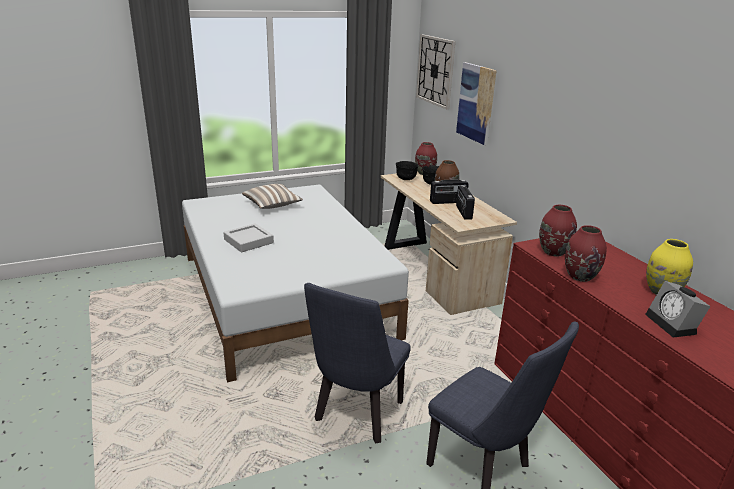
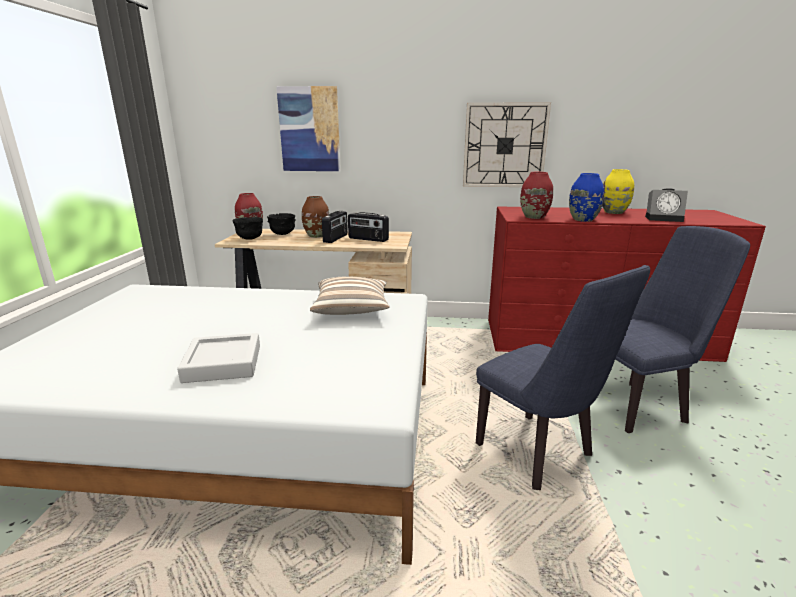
camera: 60 degrees left, 5 degrees down
(272, 205) = (132, 323): pillow -> pillow (351, 309)
(435, 71) = (217, 108): wall clock -> wall clock (504, 145)
(580, 276) = (582, 219): red vase -> blue vase

